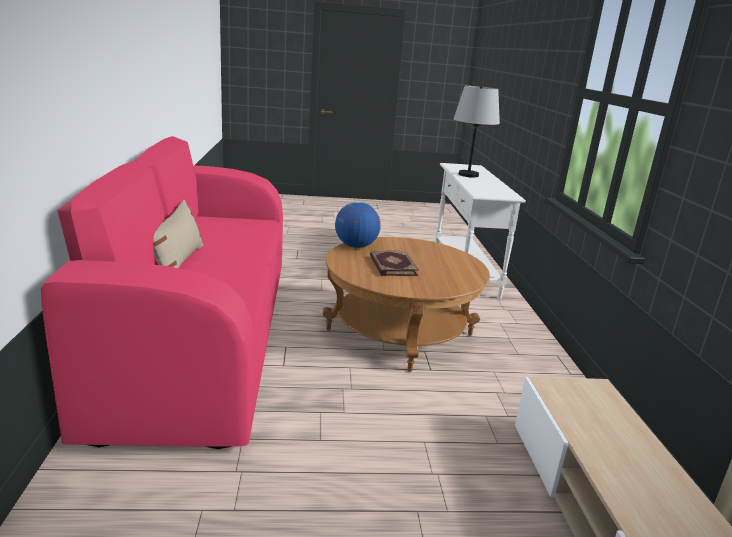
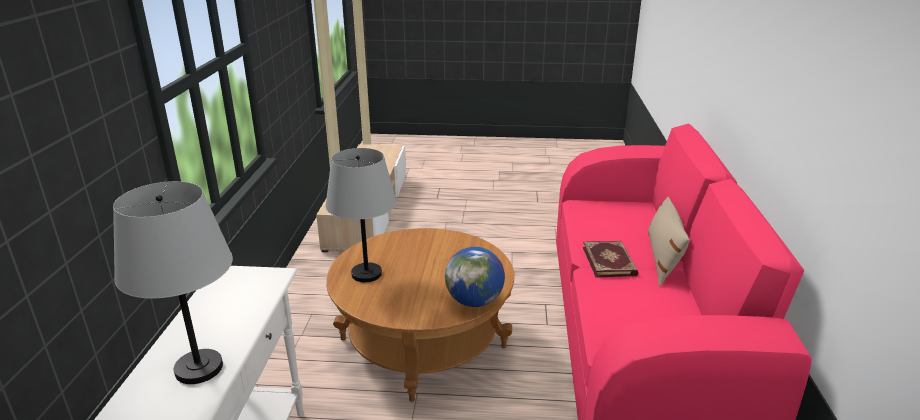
camera: 170 degrees left, 5 degrees up
(392, 266) = (441, 266): book -> book (610, 261)
(451, 262) = (366, 274): none -> grey table lamp

